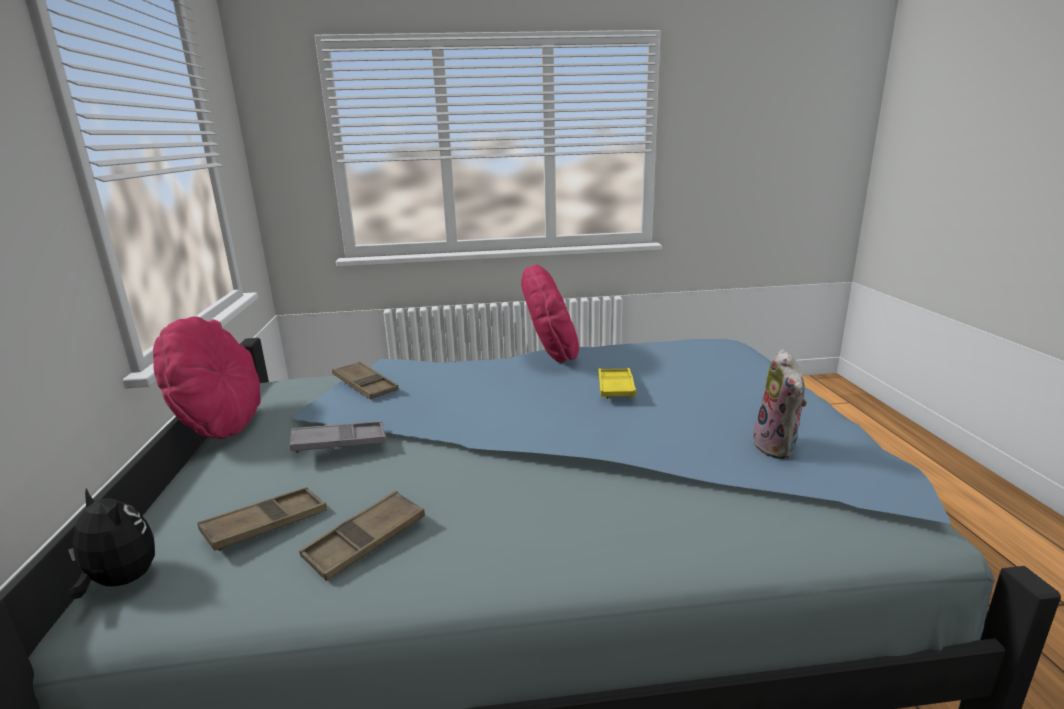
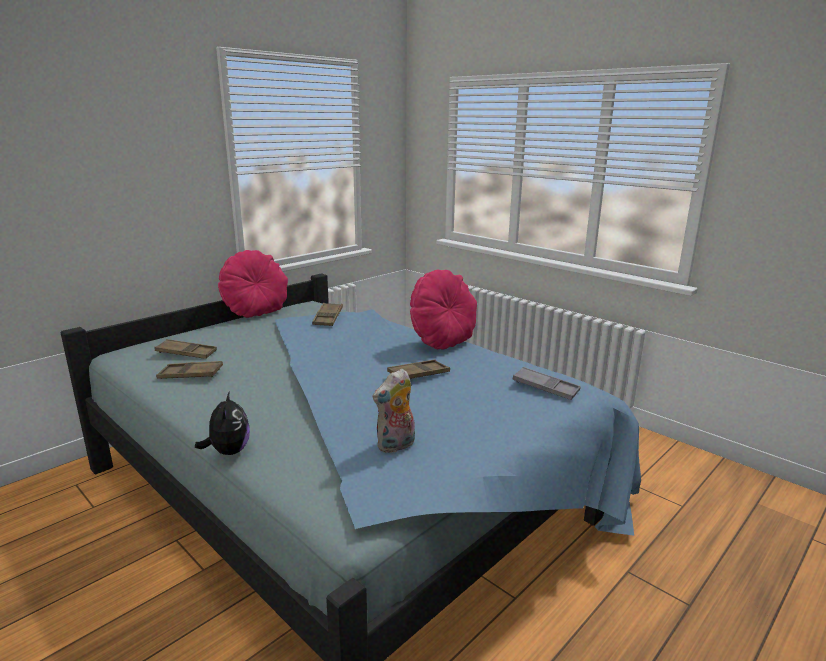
camera: 50 degrees right, 0 degrees up
(120, 581) = (134, 348): plush toy -> plush toy (228, 451)
(339, 442) = (260, 336): grey tray -> grey tray (545, 388)
(615, 388) = (418, 374): yellow tray -> brown tray

